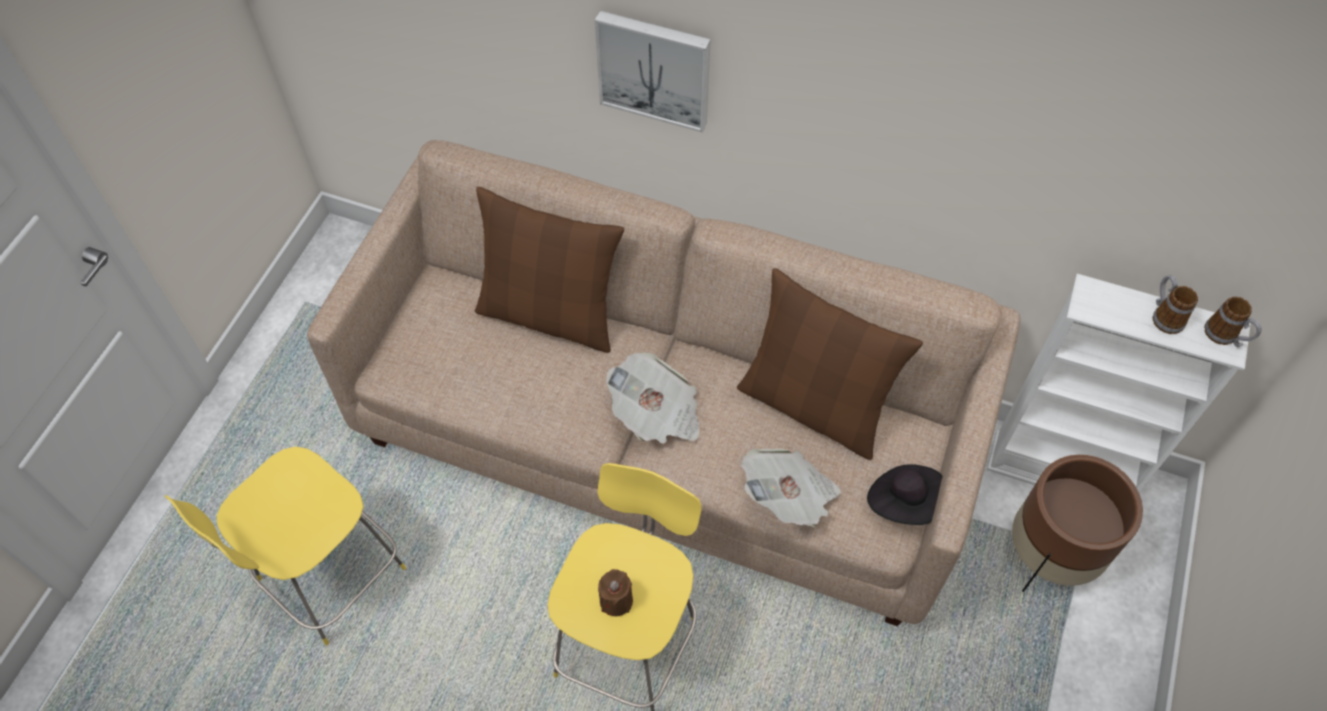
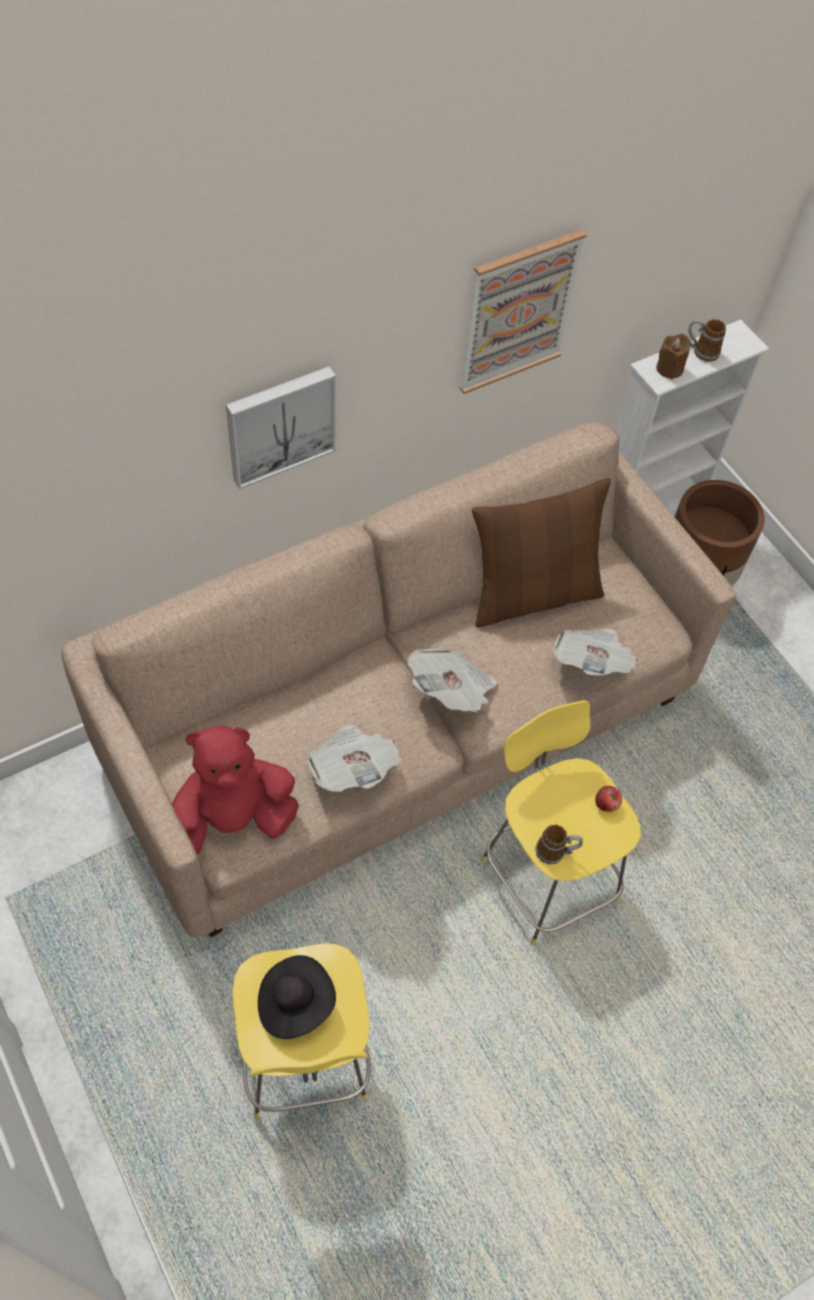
camera: 55 degrees left, 0 degrees up
(411, 355) = (232, 819): none -> red plush toy
(518, 396) = (352, 768): none -> newspaper
(550, 314) = (295, 696): brown pillow -> none
(616, 600) = (578, 827): brown candle -> brown candle (669, 368)
(658, 607) = (606, 804): none -> apple
(904, 502) = (650, 603): black hat -> black hat (295, 1002)
(941, 119) = (518, 312): none -> picture
(1225, 337) = (741, 338): mug -> mug (556, 852)

